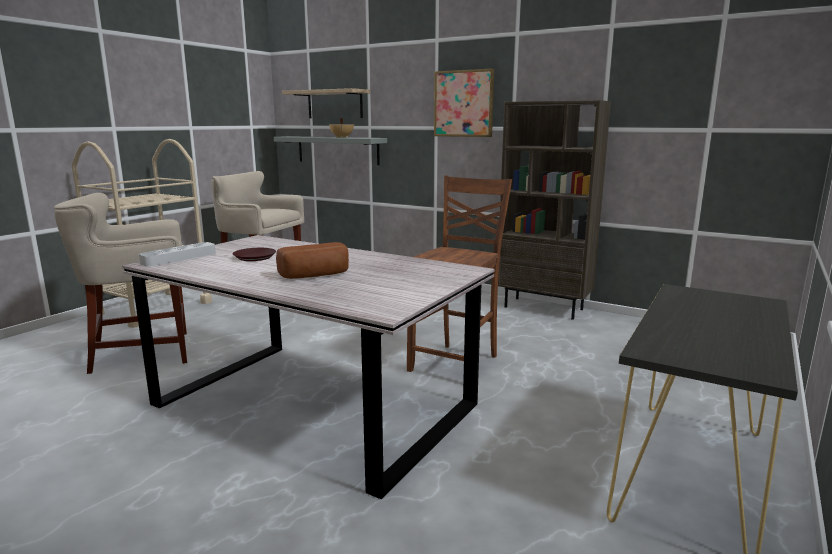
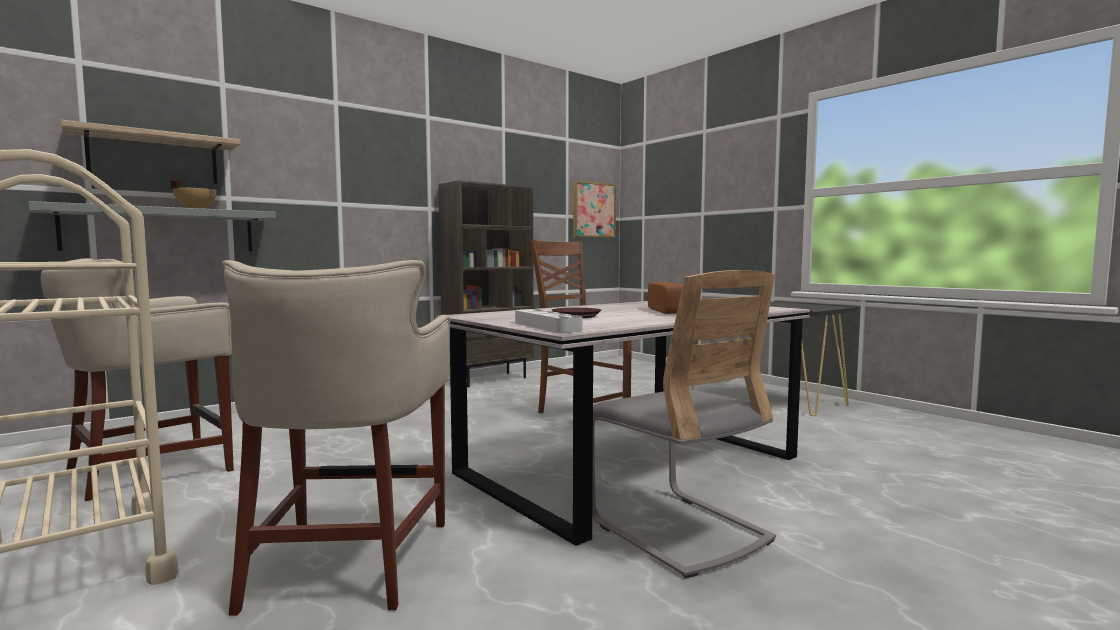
camera: 70 degrees left, 10 degrees down
(171, 438) = (677, 530): none -> grey chair
(463, 103) = (376, 179): picture -> picture (593, 210)

